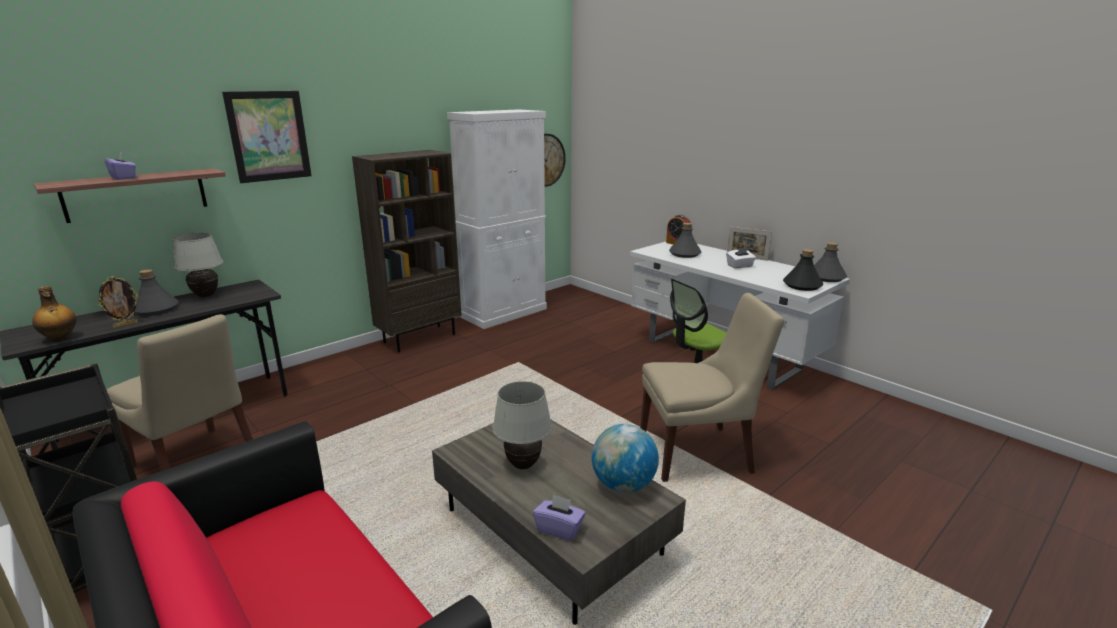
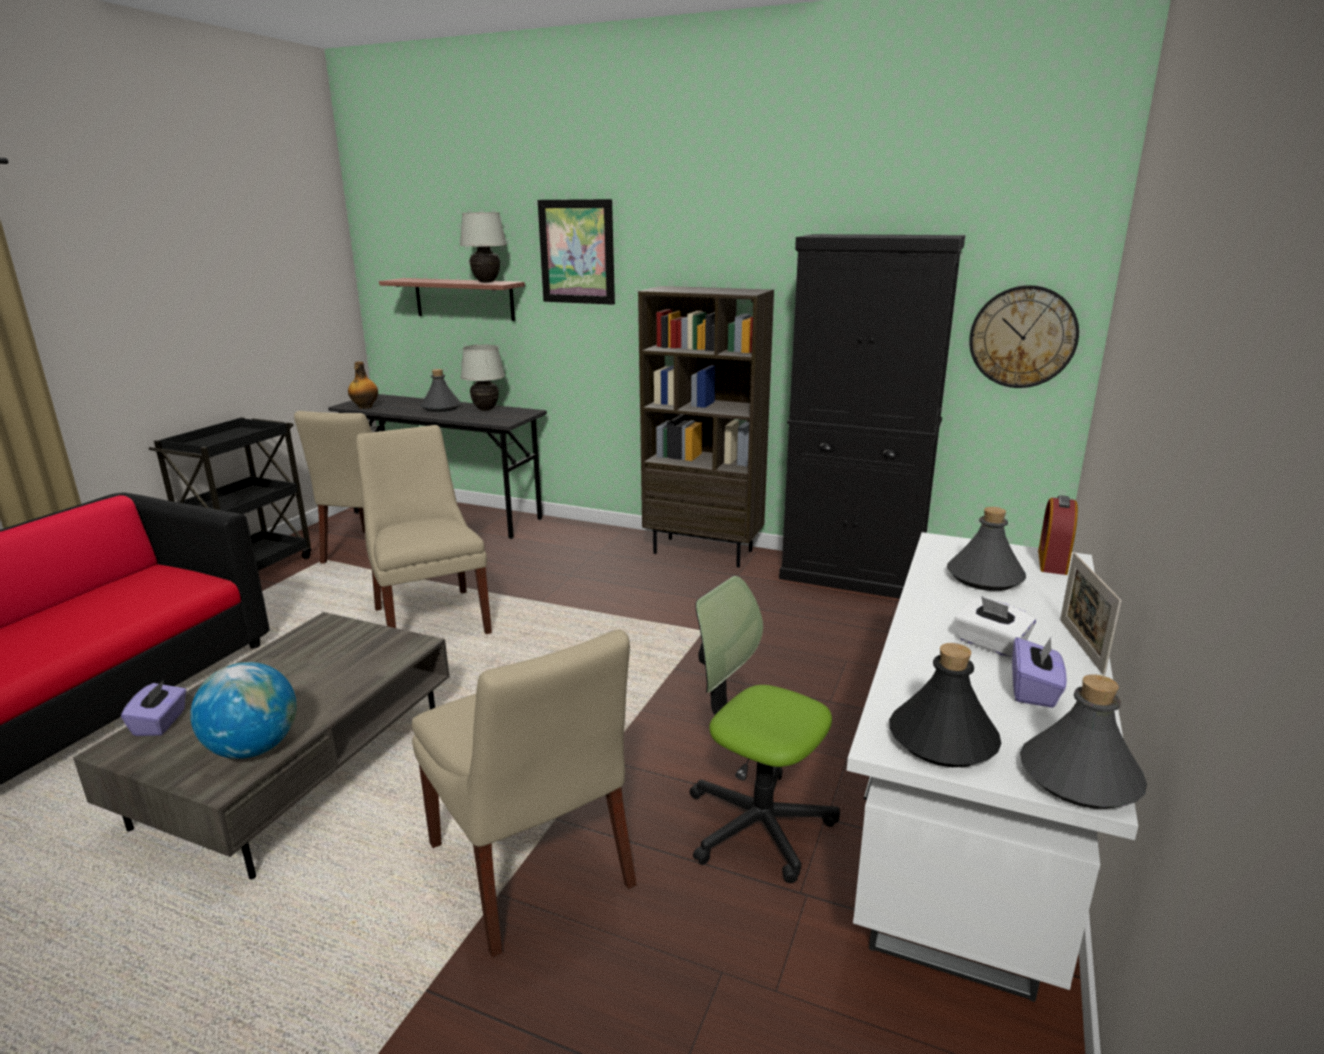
camera: 65 degrees right, 0 degrees up
(124, 178) = (443, 280): purple tissue box -> purple tissue box (1034, 690)
(125, 325) = (401, 411): picture frame -> none
(385, 450) = (430, 619): none -> beige chair
(504, 313) = (852, 576): white cabinet -> black cabinet
(523, 465) = (296, 669): white table lamp -> white table lamp (486, 282)

